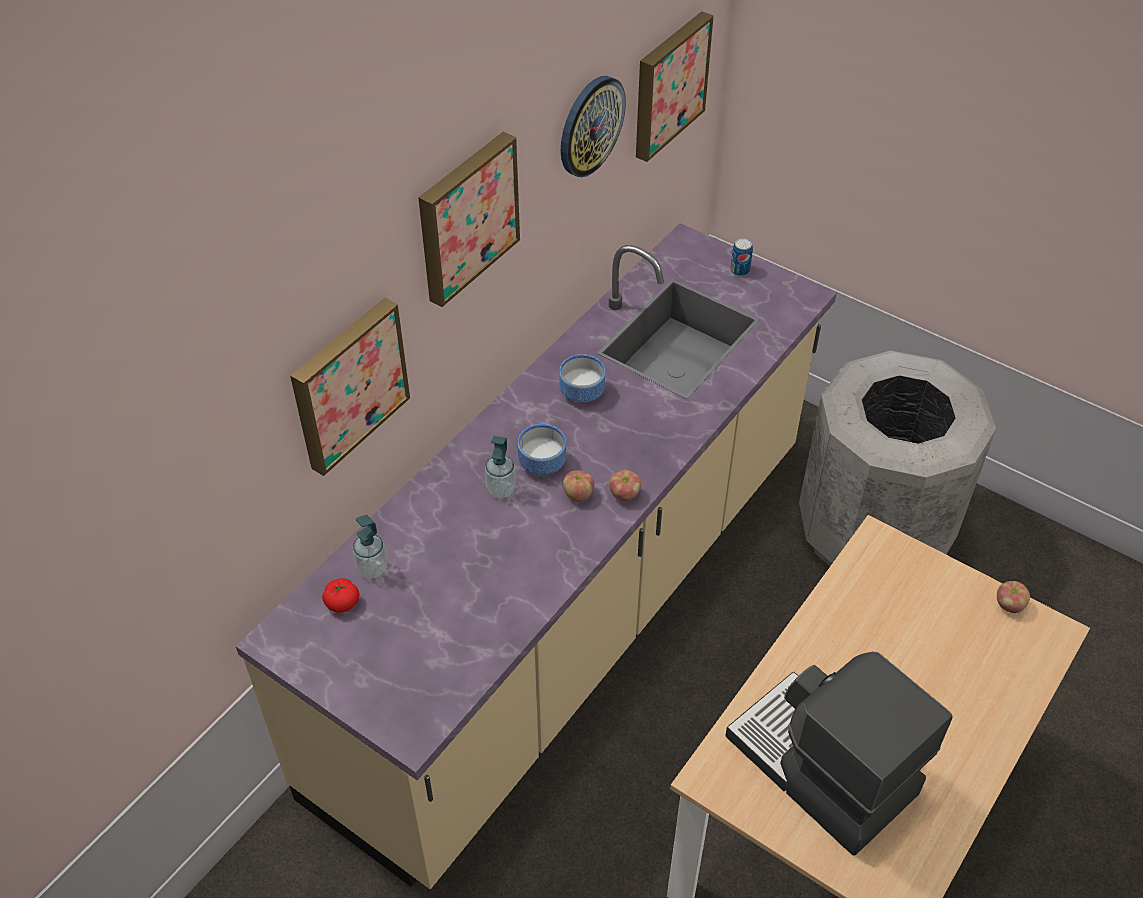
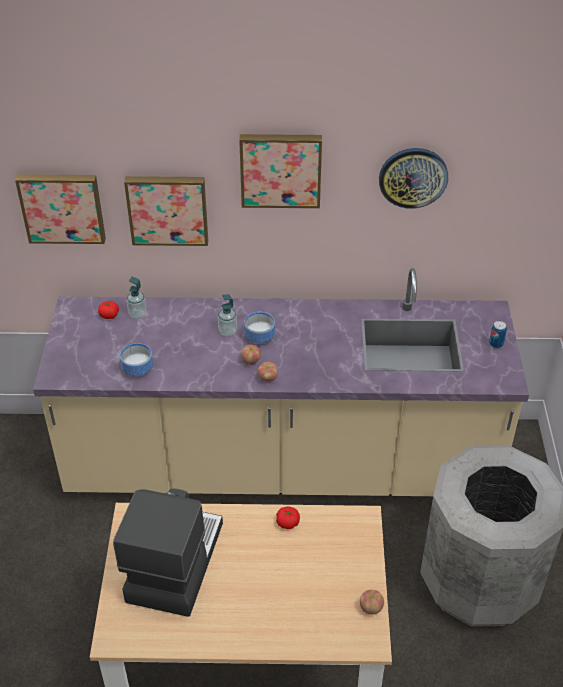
camera: 55 degrees right, 5 degrees down
(581, 394) = (324, 327): bowl -> bowl (136, 370)
(668, 84) = (508, 194): picture -> picture (62, 207)
(835, 614) = (287, 523): none -> tomato

